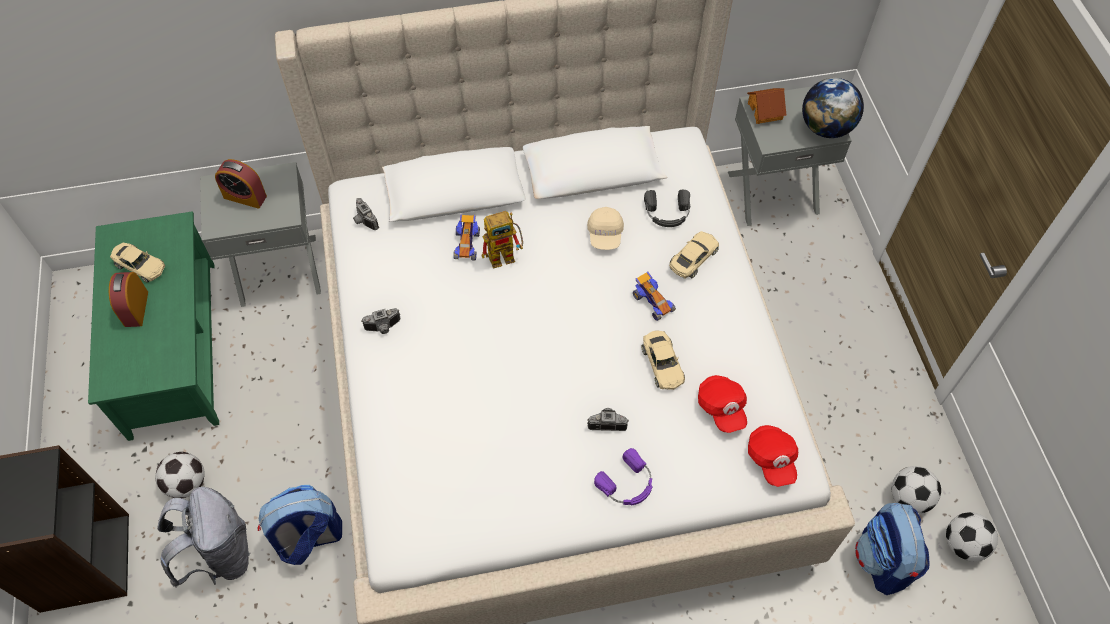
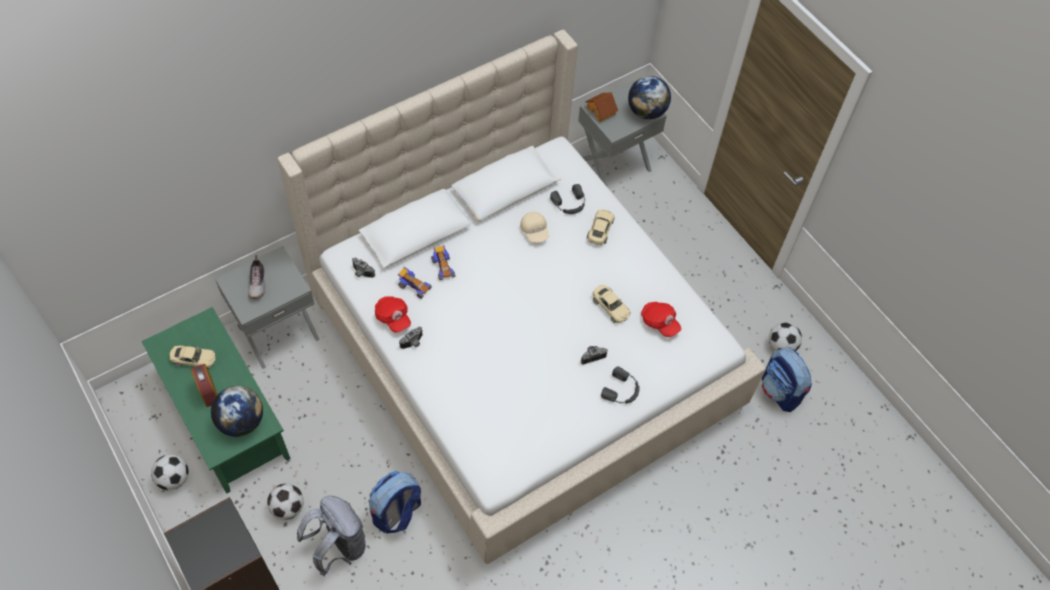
camera: 25 degrees left, 0 degrees up
(153, 358) = (241, 421): none -> globe
(245, 197) = (258, 283): alarm clock -> shoe
(506, 254) = (474, 266): toy robot -> none
(627, 484) = (622, 390): purple headphones -> black headphones
(652, 302) = (586, 267): toy car -> toy car (414, 286)
(771, 459) = (703, 344): red cap -> red cap (393, 318)
(963, 544) = (824, 364): football -> football (174, 478)

